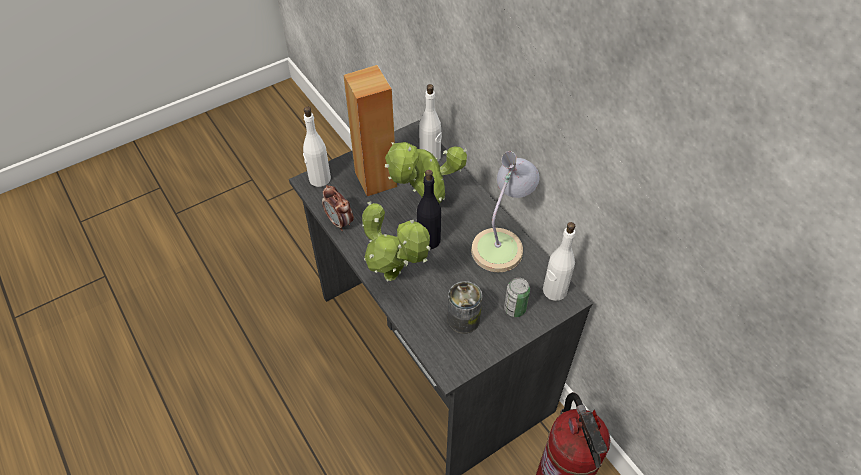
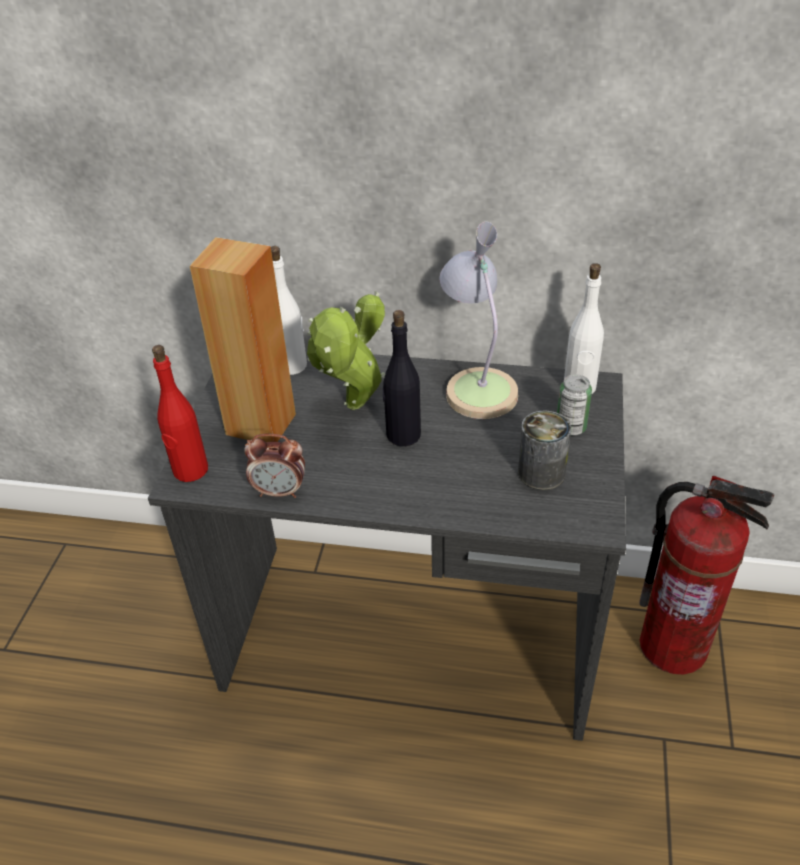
camera: 45 degrees left, 10 degrees down
(319, 179) = (190, 470): white bottle -> red bottle
(395, 278) = (421, 493): potted plant -> none

